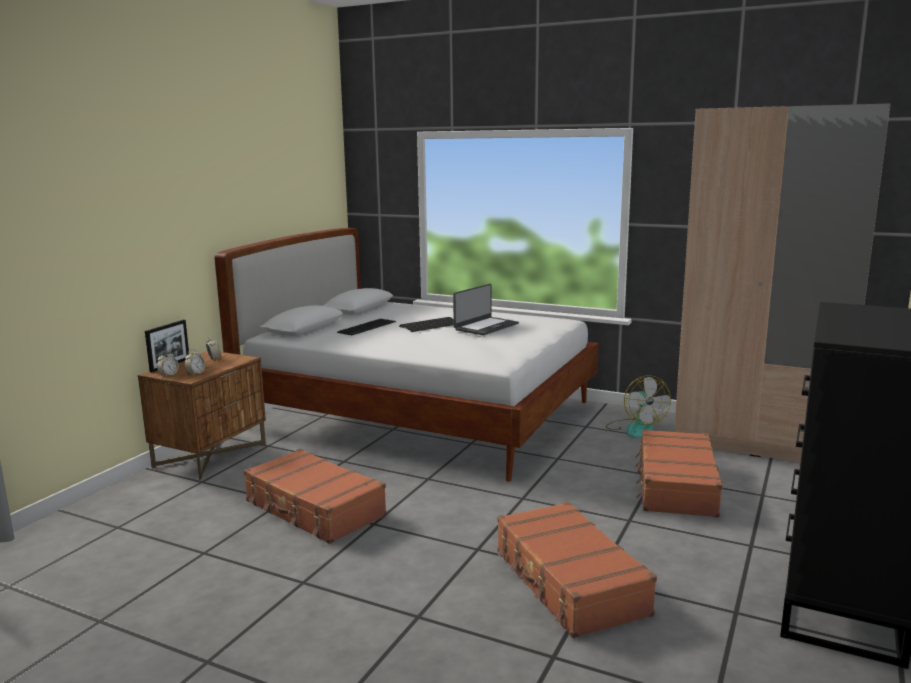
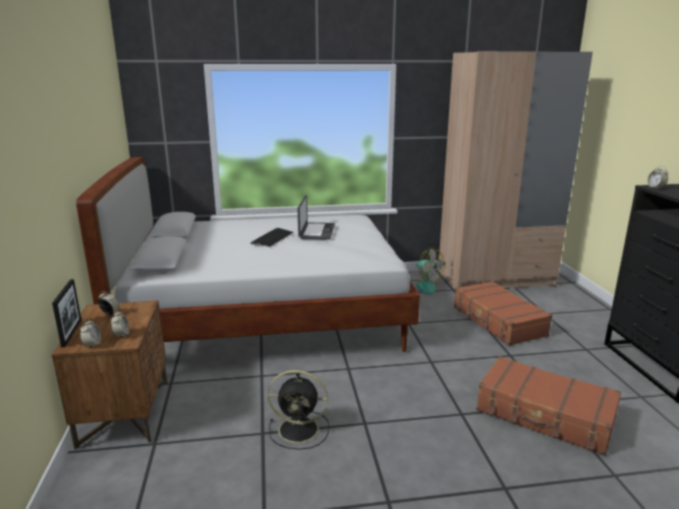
camera: 35 degrees left, 5 degrees up
(314, 509) = (300, 429): brown suitcase -> black fan
(367, 327) = (220, 249): keyboard -> none
(837, 307) = (655, 188): none -> alarm clock

